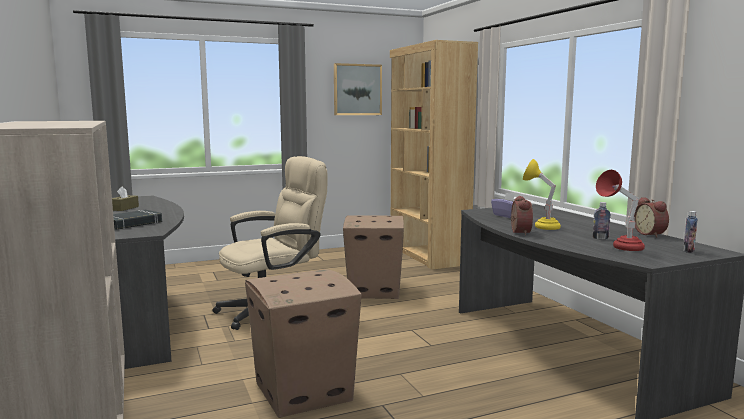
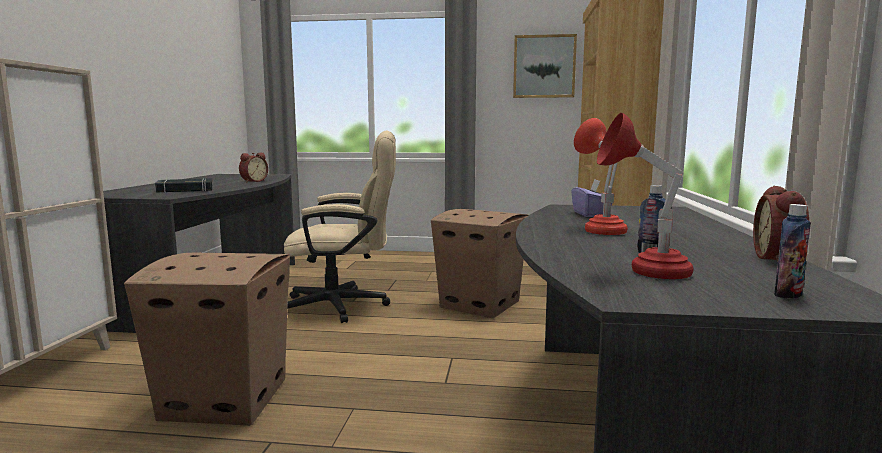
camera: 30 degrees right, 0 degrees up
(124, 208) = (229, 180): brown tissue box -> none
(518, 232) = (538, 232): alarm clock -> alarm clock (253, 181)
(540, 226) = (598, 229): yellow table lamp -> red table lamp

